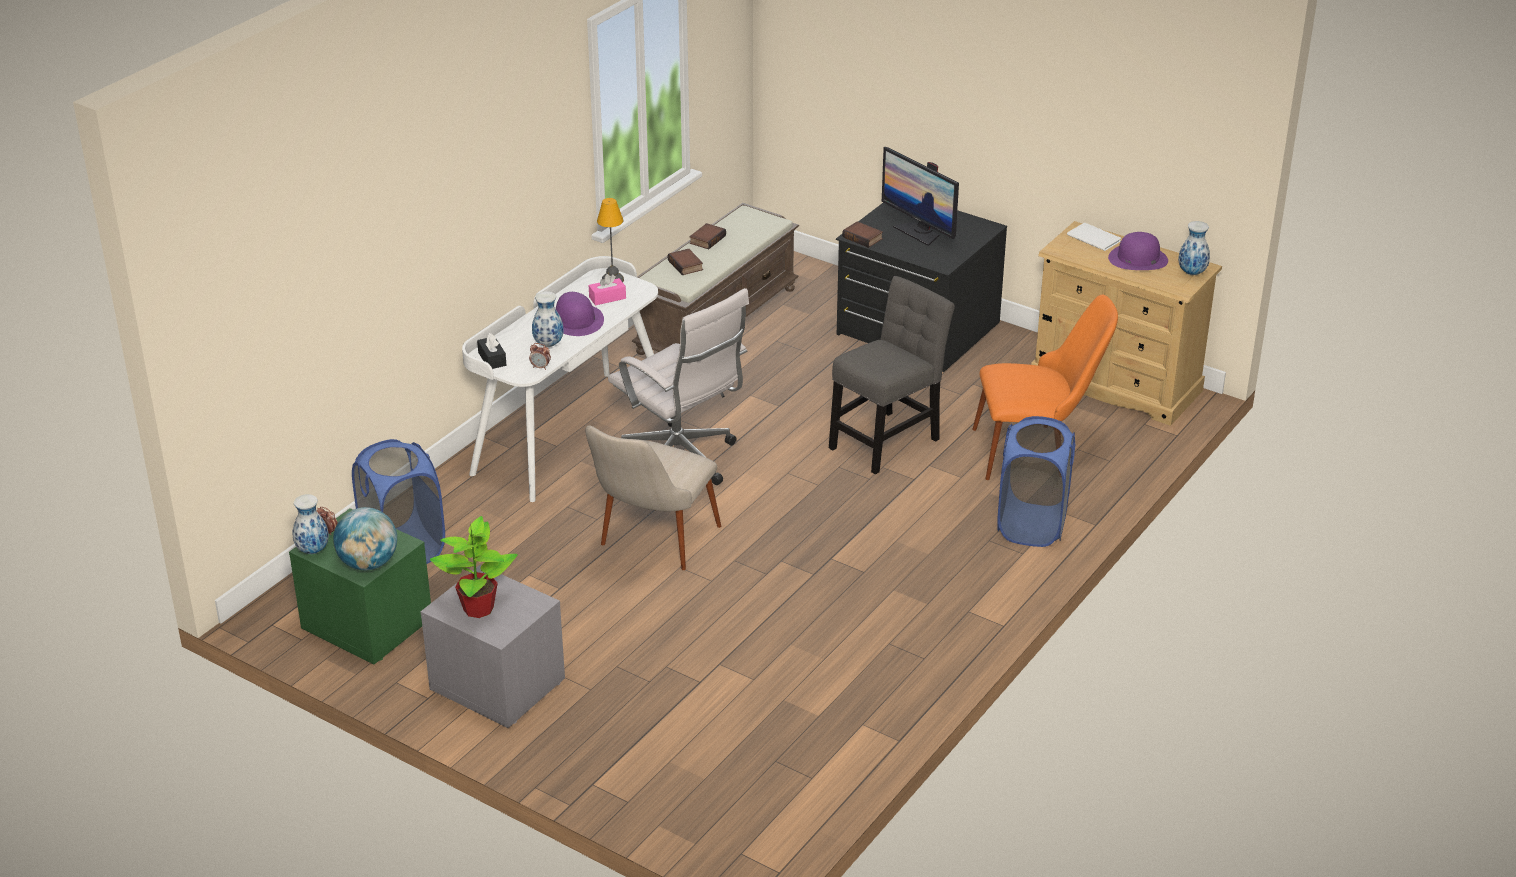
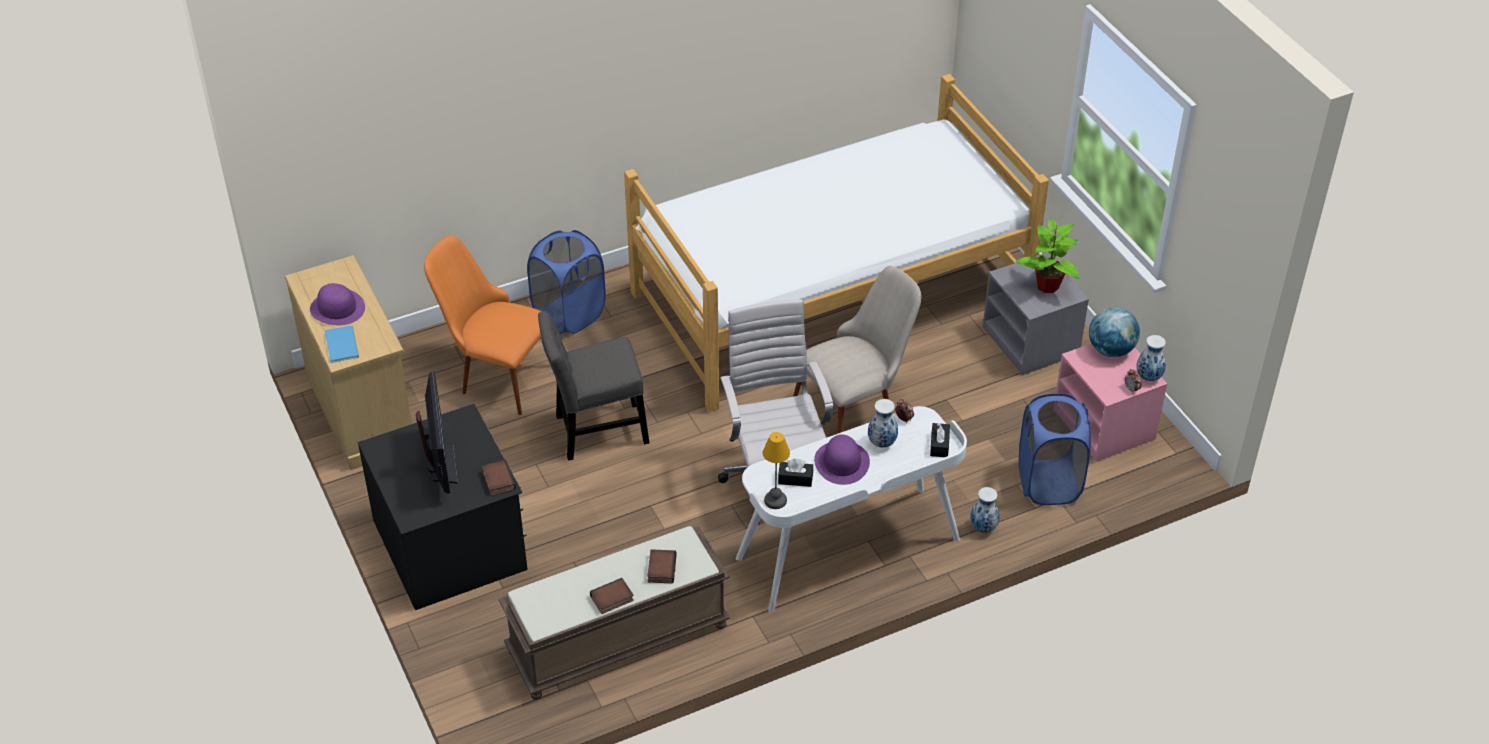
camera: 150 degrees left, 10 degrees up
(365, 624) = (1105, 425): green nightstand -> pink nightstand
(607, 298) = (795, 479): pink tissue box -> black tissue box
(768, 649) = (832, 297): none -> bed
(1093, 237) = (340, 346): white book -> blue book
(1192, 272) = (316, 277): vase -> vase (982, 528)

